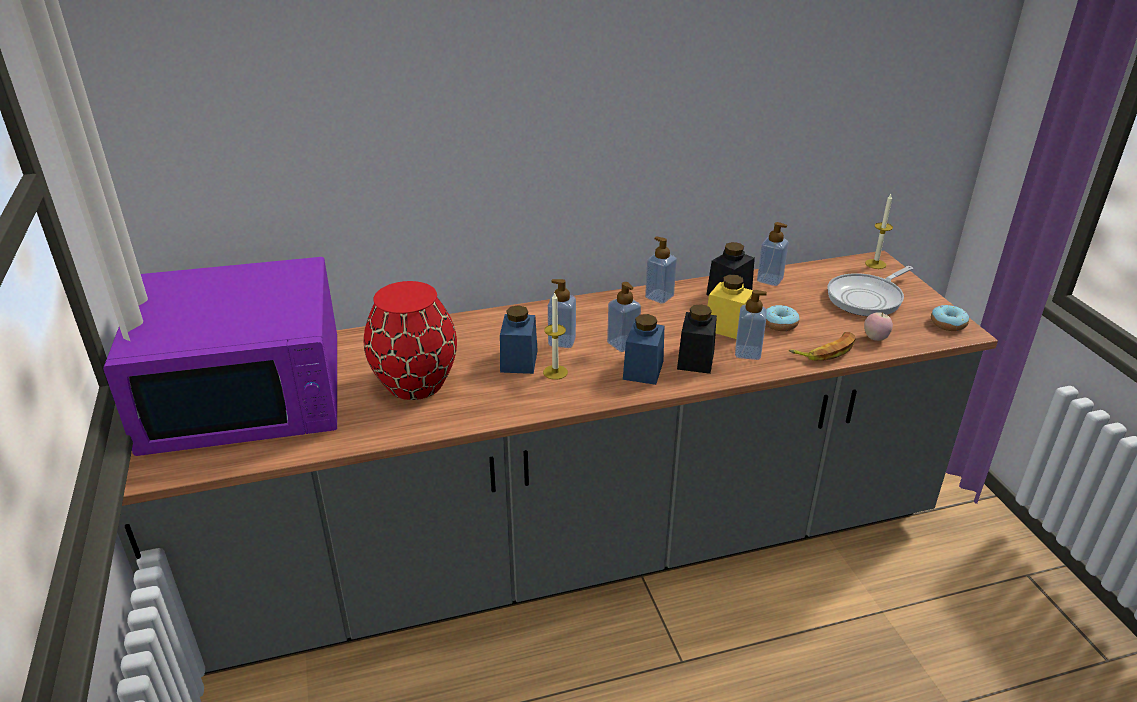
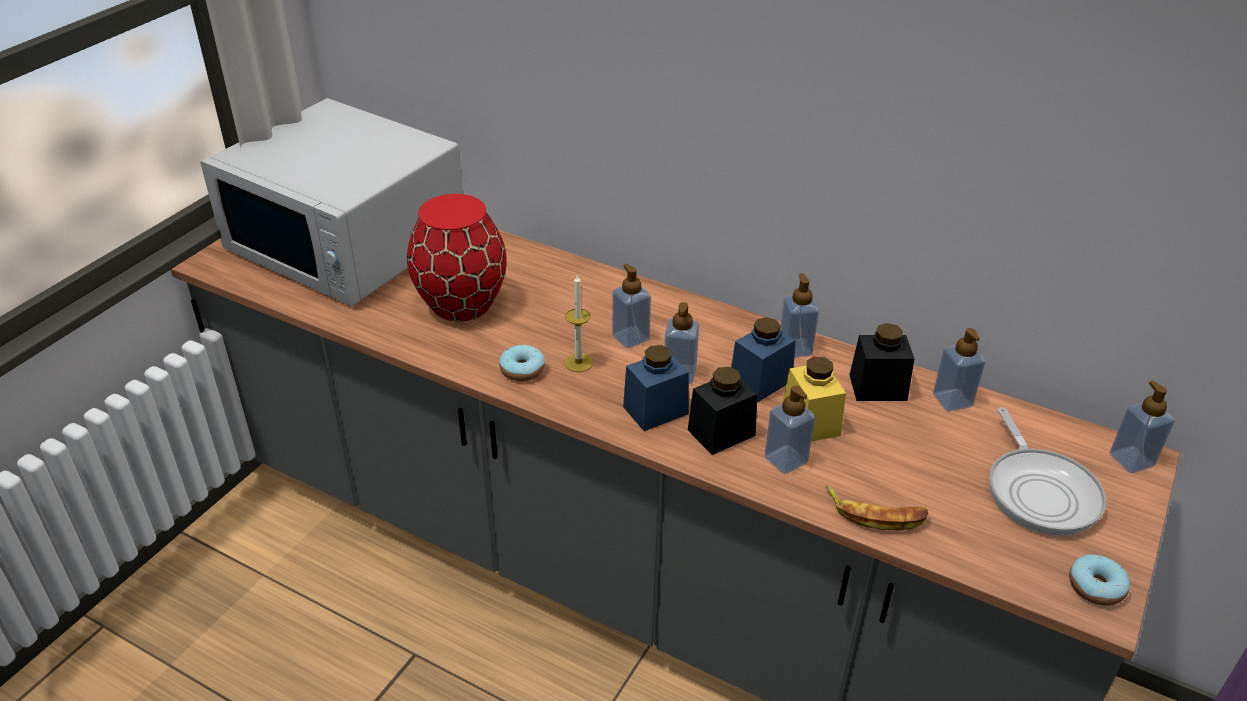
camera: 45 degrees right, 5 degrees up
(248, 394) = (348, 242): purple microwave -> white microwave
(519, 361) = (567, 333): blue jar -> blue jar (760, 381)
(780, 324) = (875, 454): donut -> donut (522, 370)
(867, 298) = (1040, 492): frying pan -> frying pan turned 105 degrees counterclockwise
(875, 264) = (1131, 460): candle -> soap dispenser
(875, 338) = (962, 540): apple -> none

